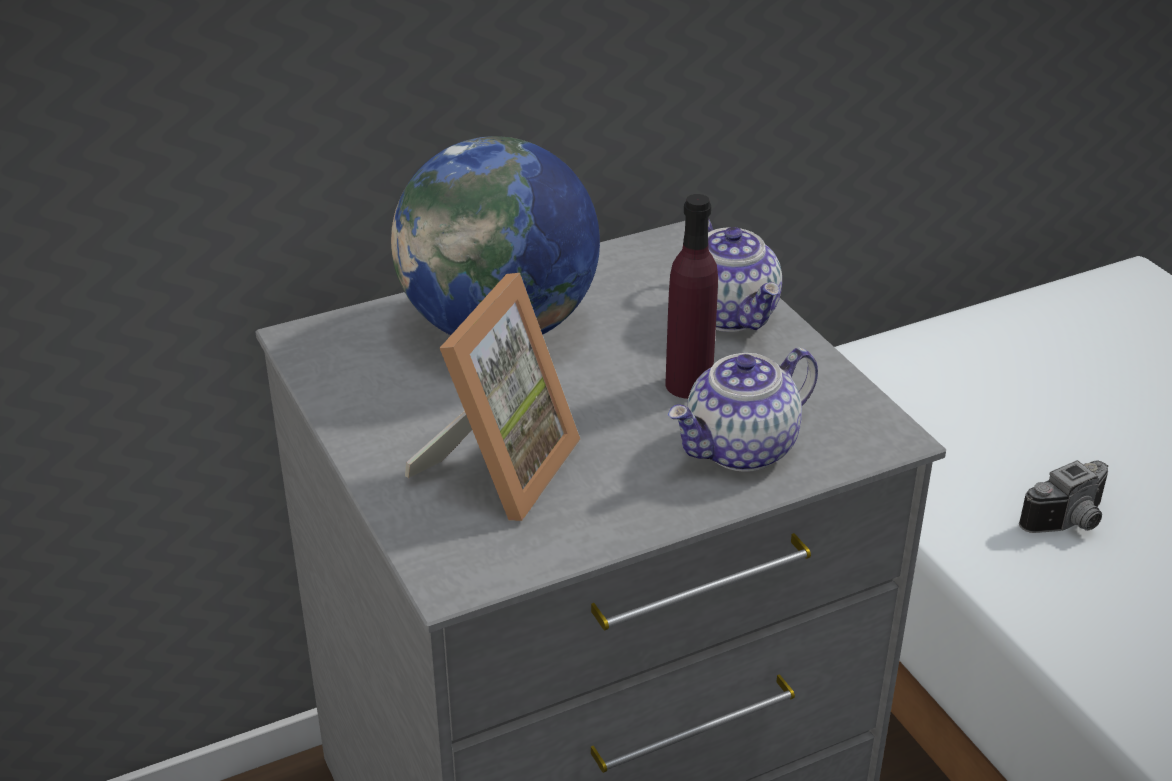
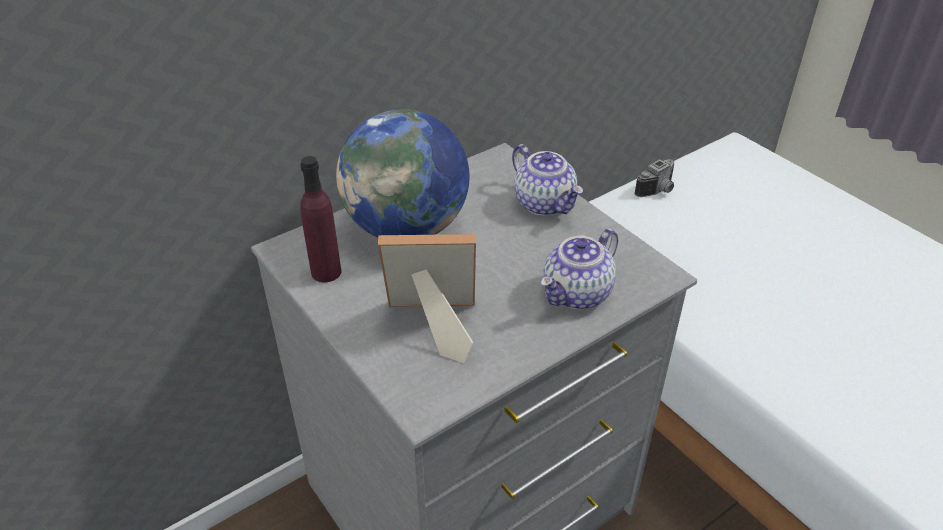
camera: 10 degrees left, 5 degrees up
(498, 468) = (432, 325): picture frame -> picture frame turned 105 degrees counterclockwise
(688, 384) = (533, 254): purple bottle -> purple bottle (326, 272)
(1071, 523) = (740, 300): camera -> camera (659, 191)

